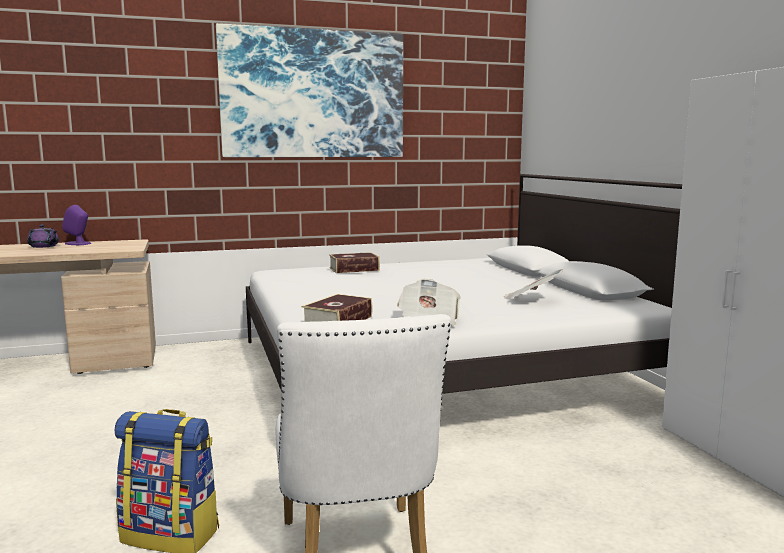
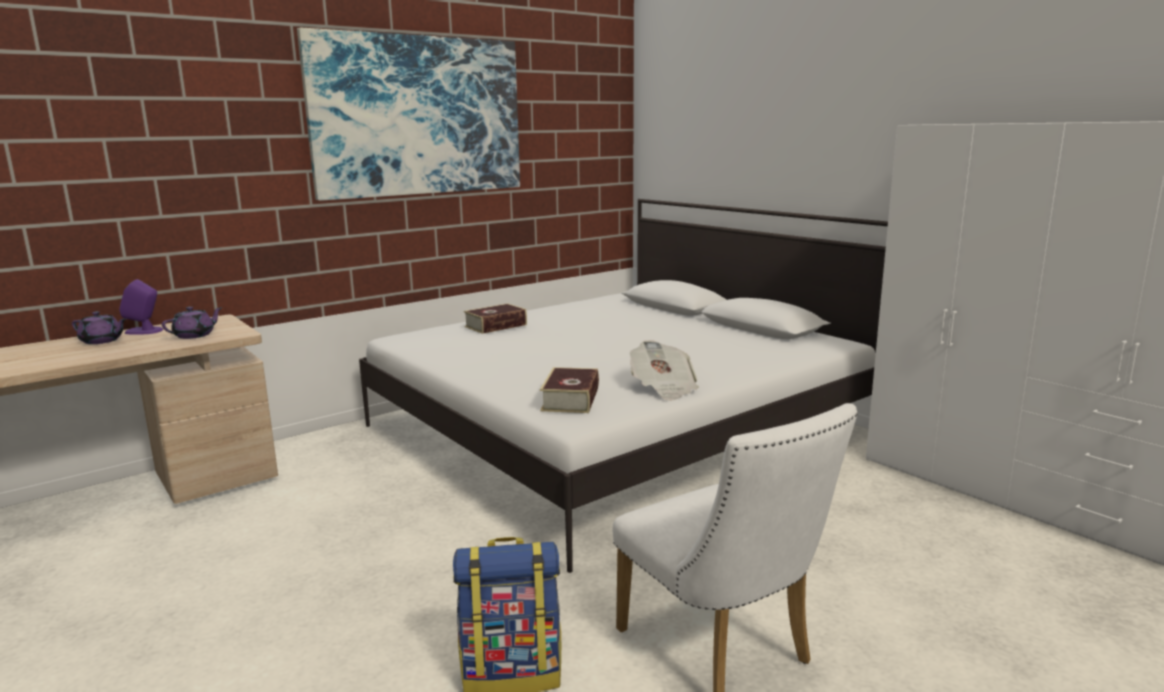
camera: 20 degrees left, 5 degrees up
(102, 248) = (195, 335): none -> purple teapot
(530, 300) = (725, 347): newspaper -> none

